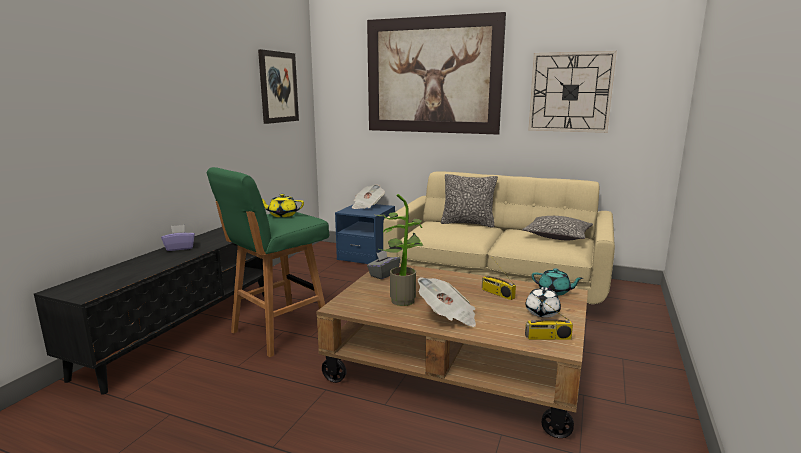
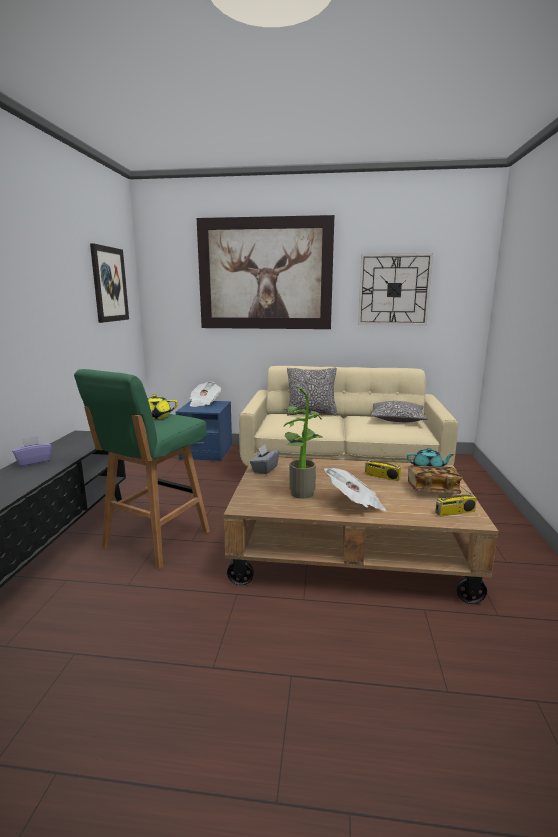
camera: 15 degrees left, 0 degrees up
(542, 313) = (432, 490): white teapot -> book

